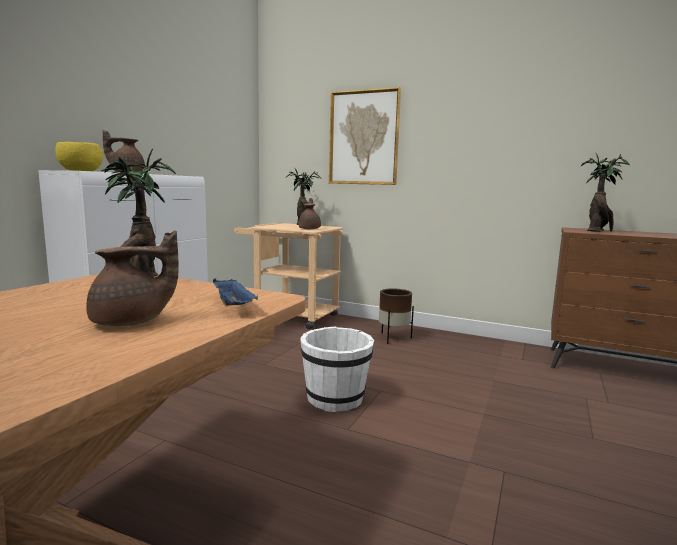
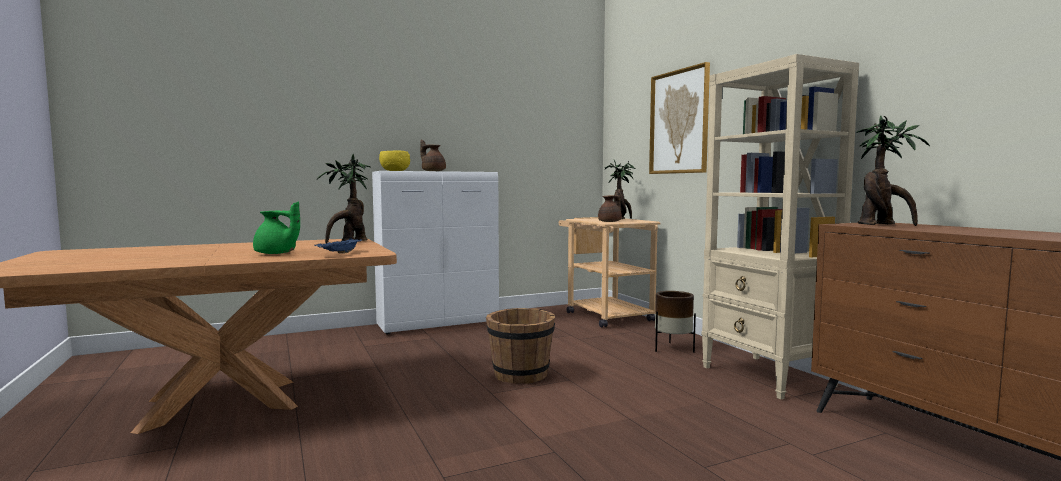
camera: 40 degrees right, 5 degrees down
(131, 322) = (276, 253): brown teapot -> green teapot
(335, 399) = (520, 375): white bucket -> brown bucket
(484, 347) = (767, 376): none -> beige bookcase

